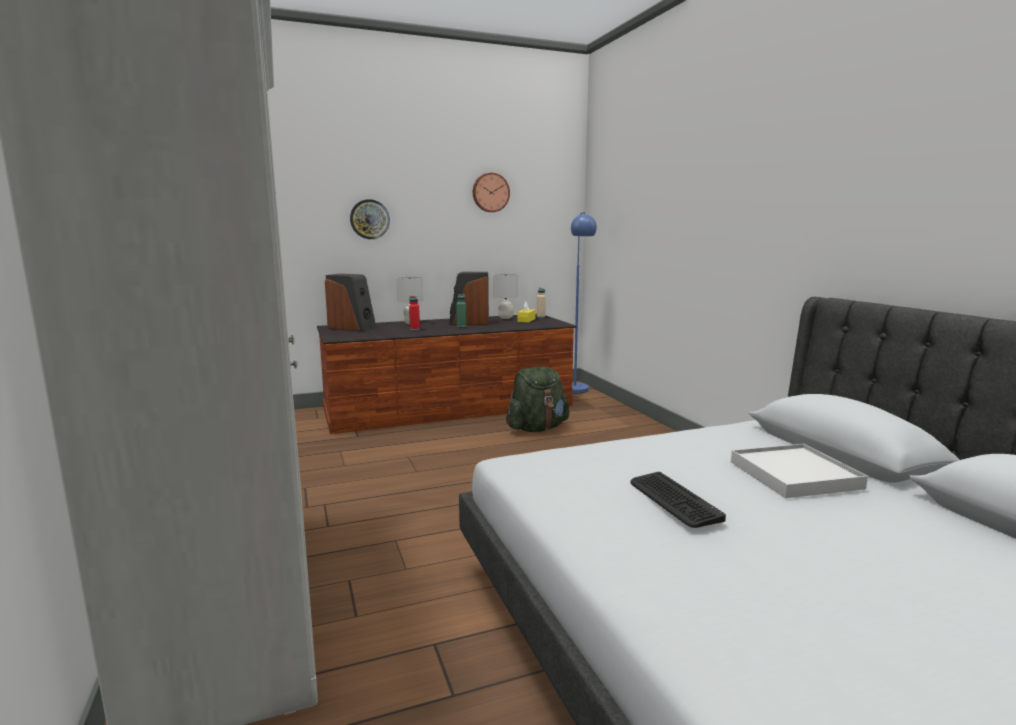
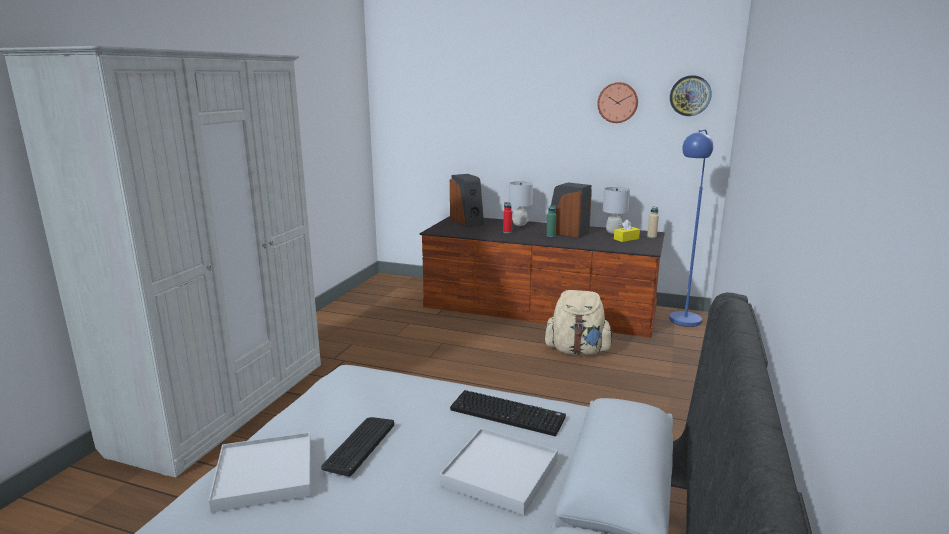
camera: 40 degrees right, 5 degrees up
(369, 219) = (499, 127): wall clock -> wall clock (690, 95)
(537, 429) = (577, 351): green backpack -> beige backpack
(654, 558) = (264, 475): none -> white tray
(704, 442) = (509, 413): none -> keyboard

